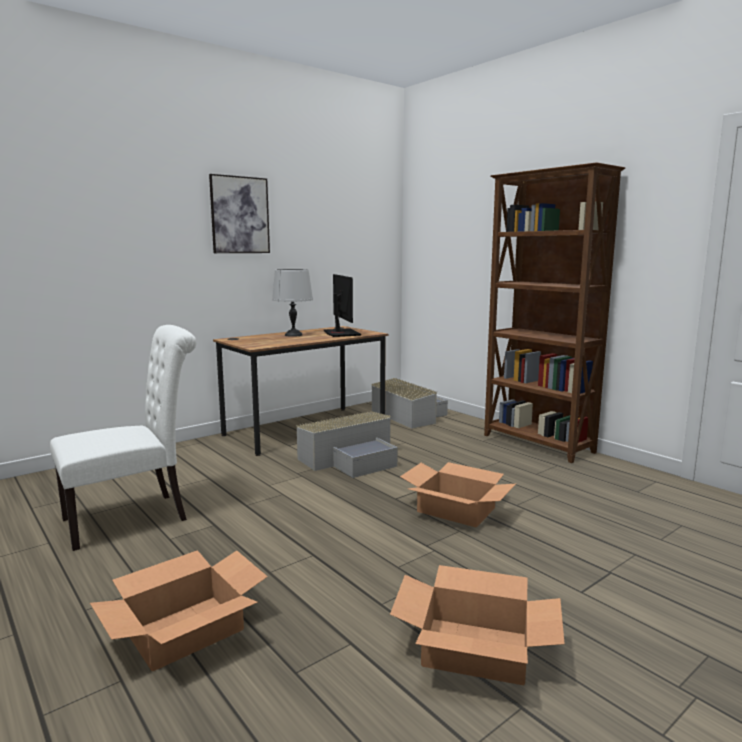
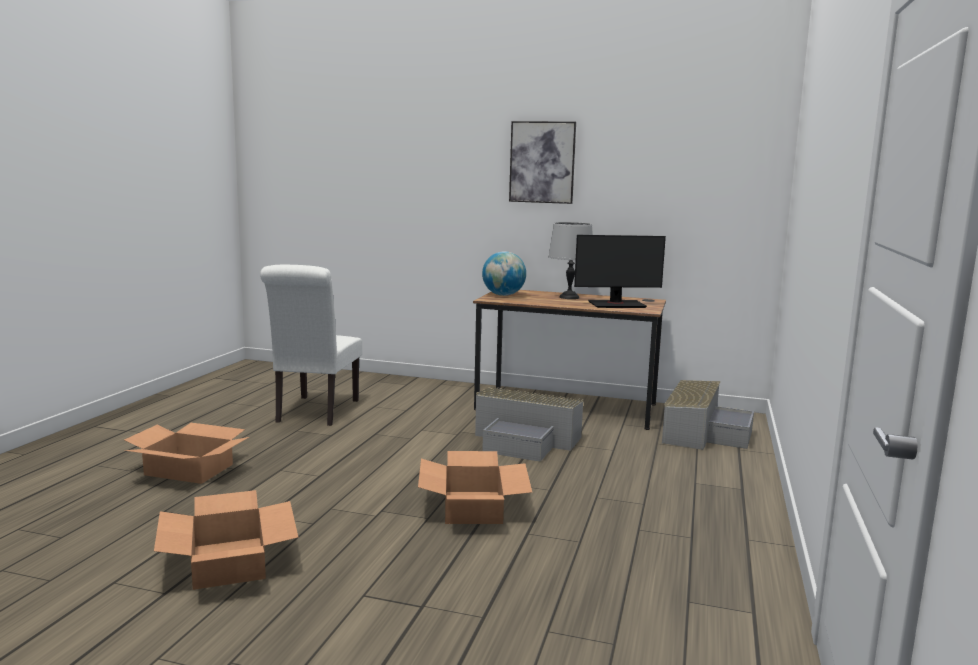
camera: 55 degrees right, 0 degrees up
(133, 518) = (315, 412): white chair -> white chair turned 75 degrees clockwise
(248, 342) = (503, 295): none -> globe
(340, 333) = (616, 304): monitor -> monitor turned 45 degrees clockwise
(538, 444) = (748, 514): brown bookcase -> none

